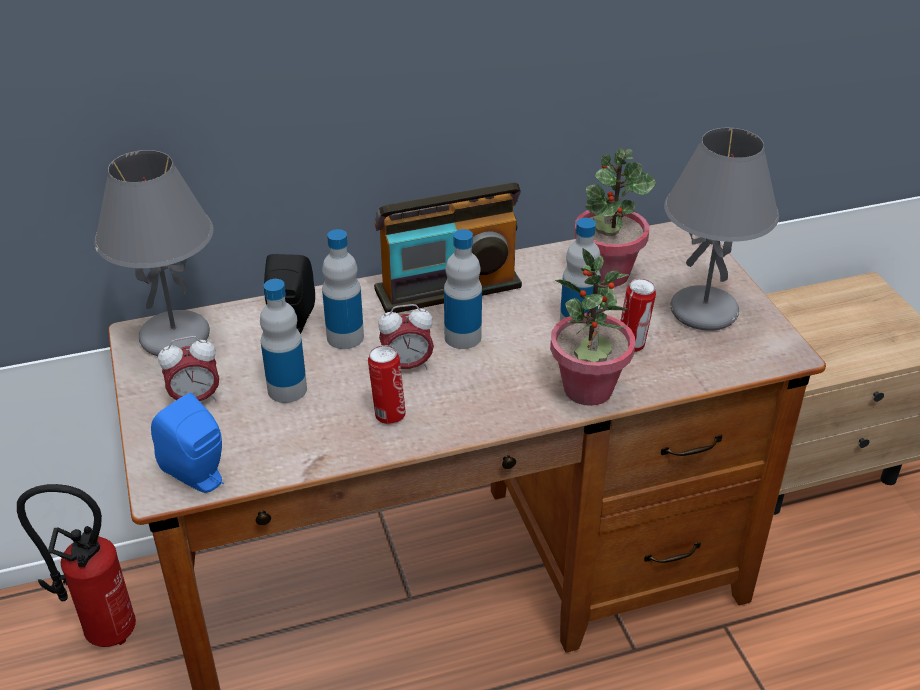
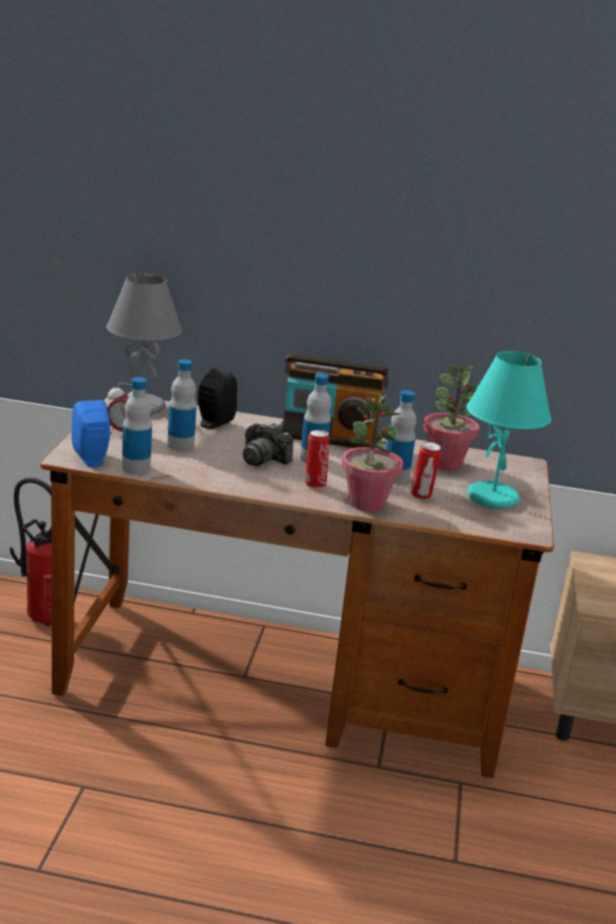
camera: 25 degrees right, 15 degrees down
(345, 337) = (240, 437): bottle -> bottle (136, 467)
(388, 415) = (227, 473): can -> can (314, 484)
(407, 366) = (263, 459): alarm clock -> camera
(705, 311) = (494, 498): grey table lamp -> turquoise table lamp

